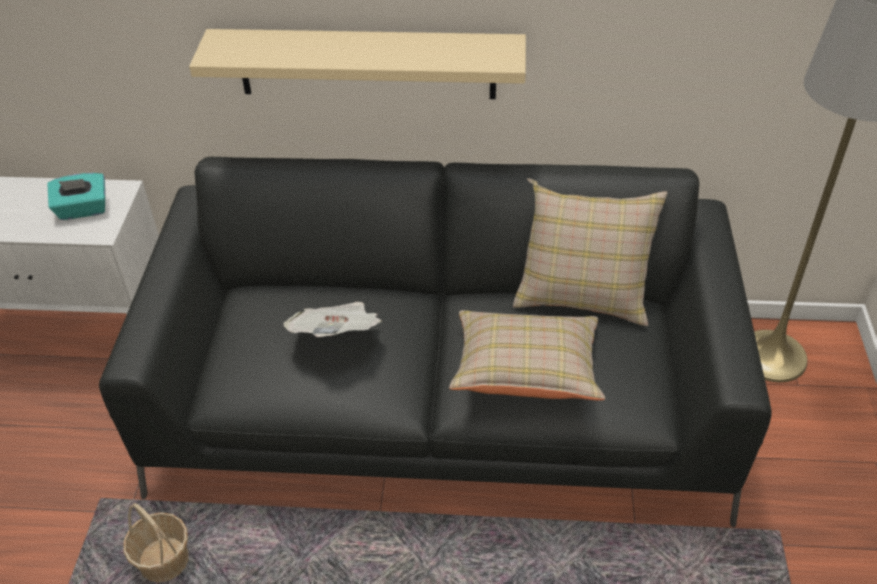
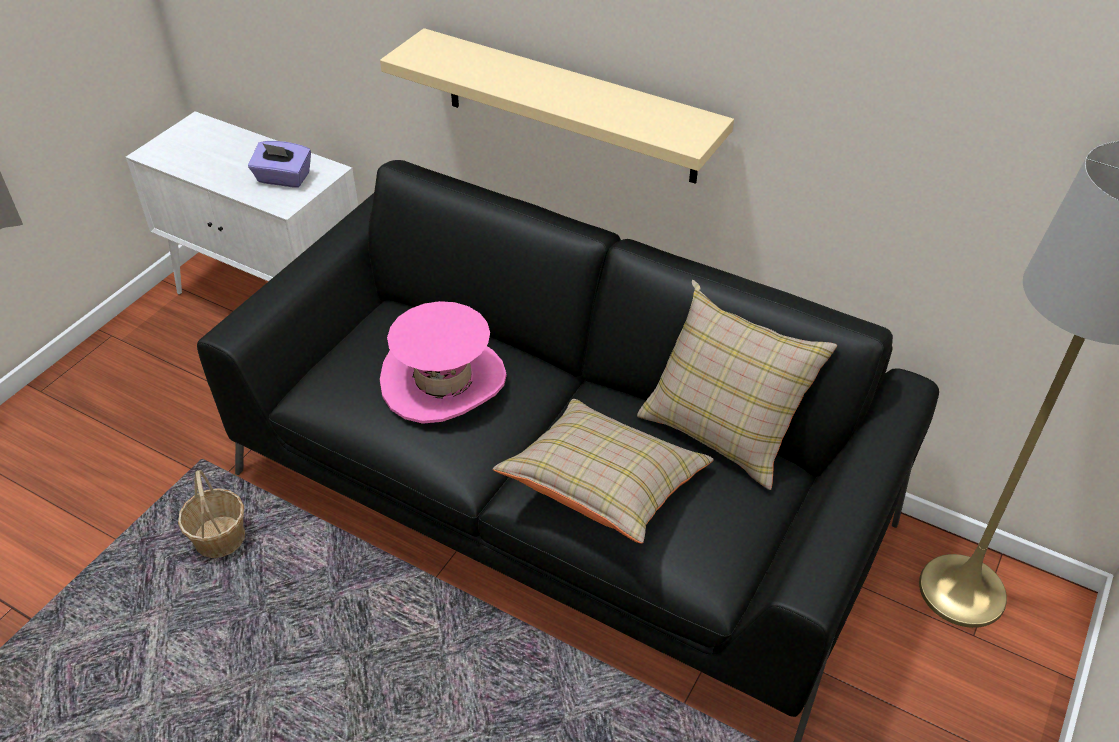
camera: 25 degrees right, 0 degrees up
(83, 210) = (283, 179): turquoise tissue box -> purple tissue box
(337, 336) = (443, 380): newspaper -> pink hat

